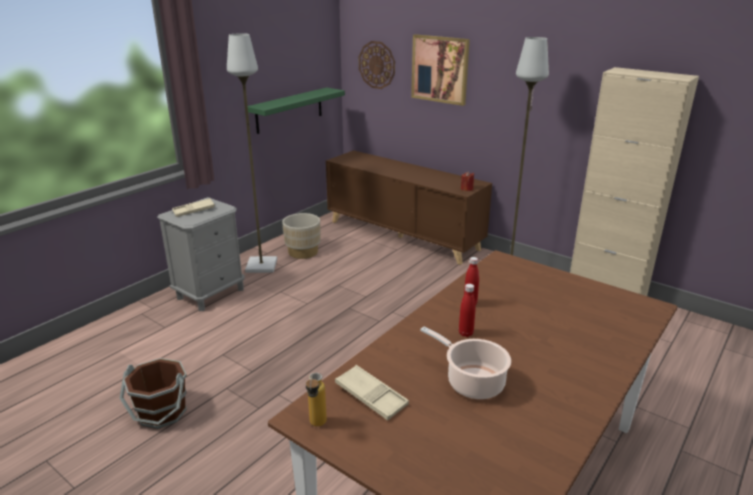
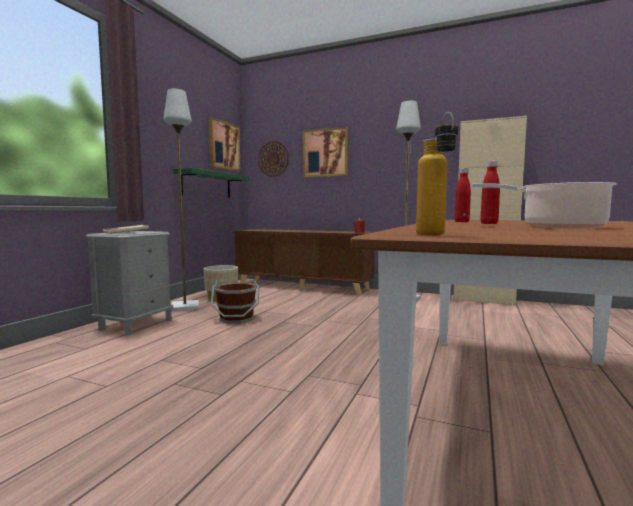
camera: 15 degrees left, 20 degrees down
(161, 413) = (87, 415): brown bucket -> brown bucket (237, 318)
(312, 51) = (224, 145): none -> picture
(371, 396) = (465, 230): beige tray -> none

